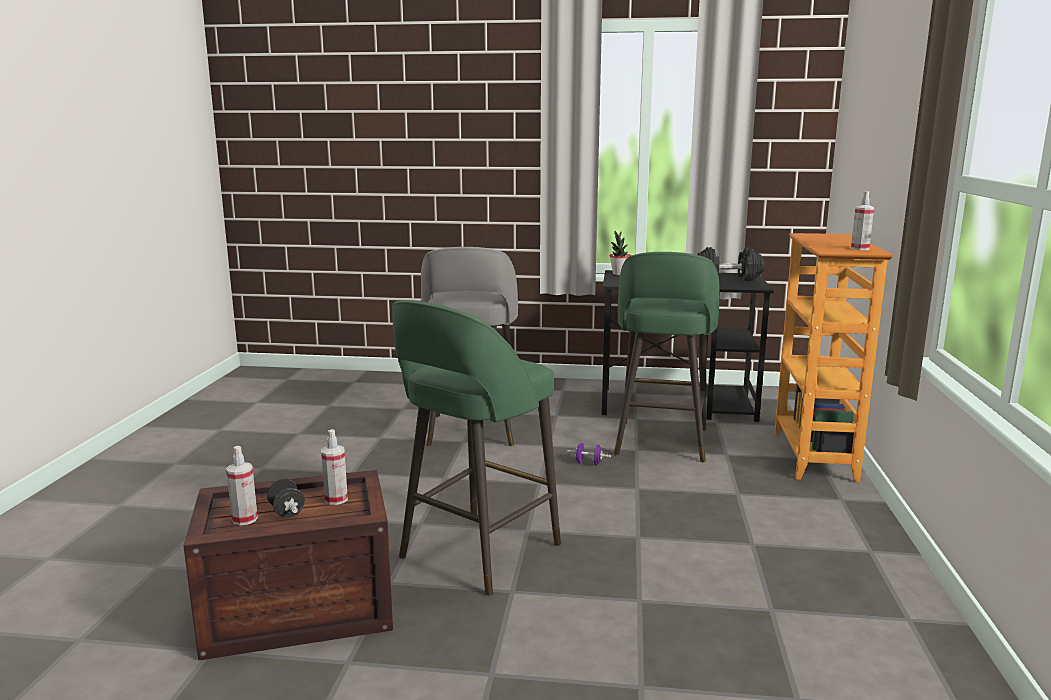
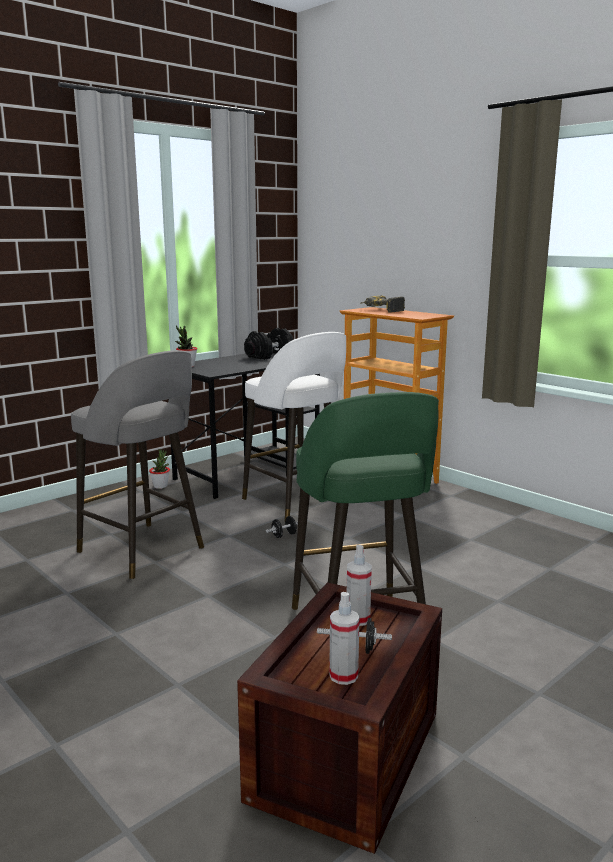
camera: 50 degrees left, 0 degrees up
(583, 391) = (160, 486): none -> potted plant
(588, 463) = (284, 535): purple dumbbell -> black dumbbell
(660, 443) = (296, 502): green stool -> white stool
(834, 238) = (381, 310): none -> power drill
(859, 248) = (424, 314): spray bottle -> none

